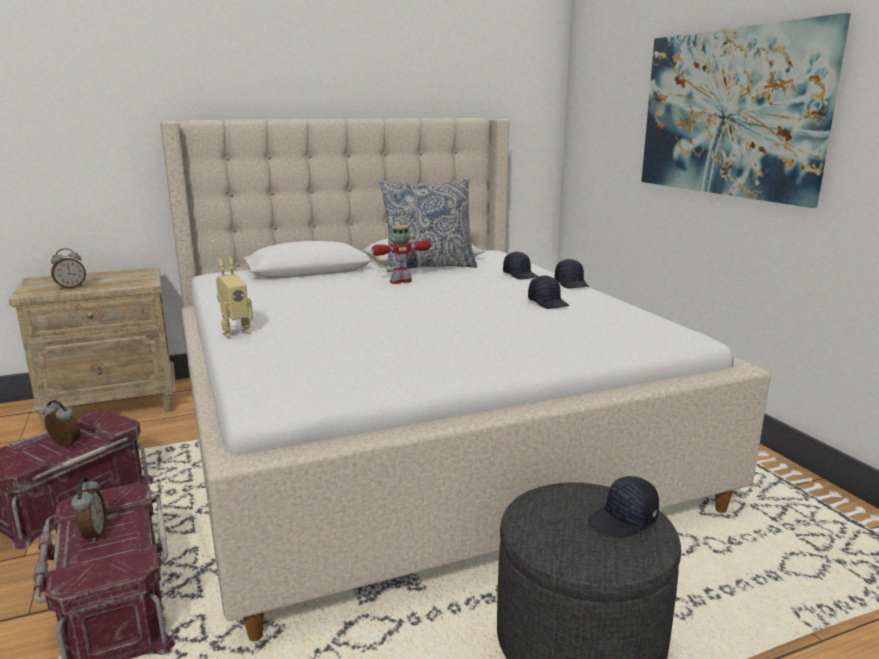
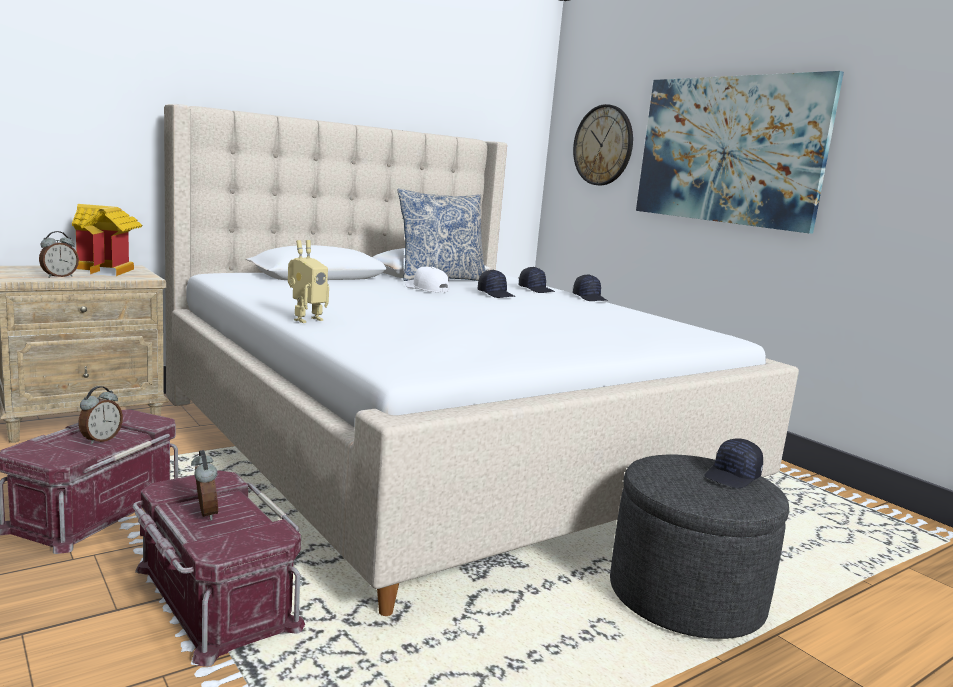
camera: 15 degrees left, 5 degrees down
(64, 445) = (100, 440): alarm clock -> alarm clock turned 105 degrees clockwise
(122, 277) = (109, 270): none -> toy house
(401, 281) = (426, 289): toy robot -> white cap
(548, 303) = (585, 310): black cap -> black cap (496, 294)
(612, 112) = (603, 145): none -> wall clock

